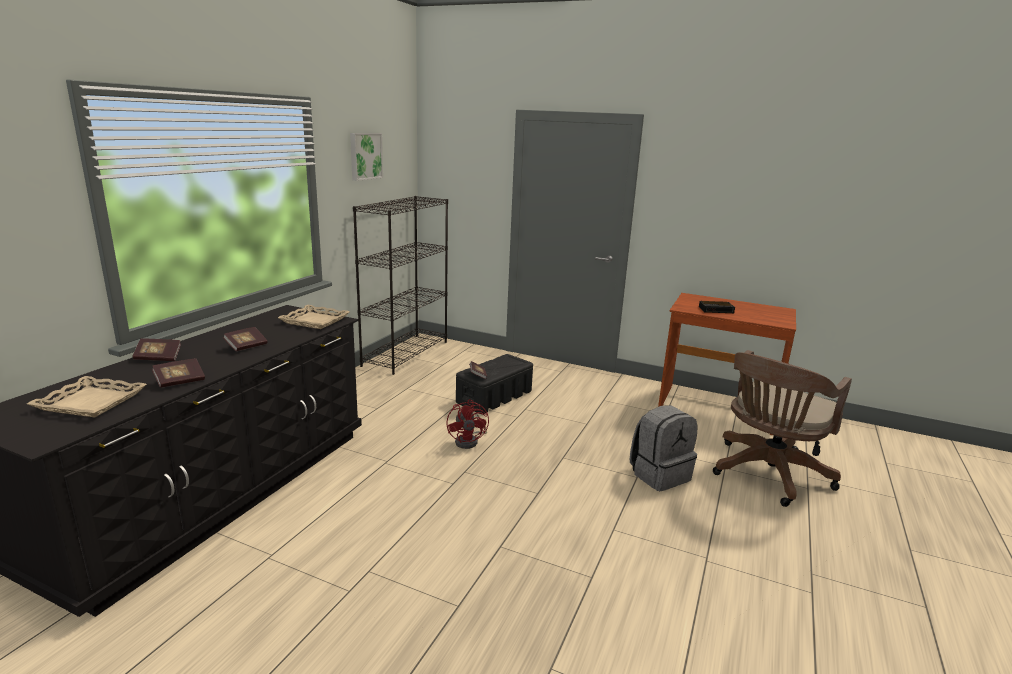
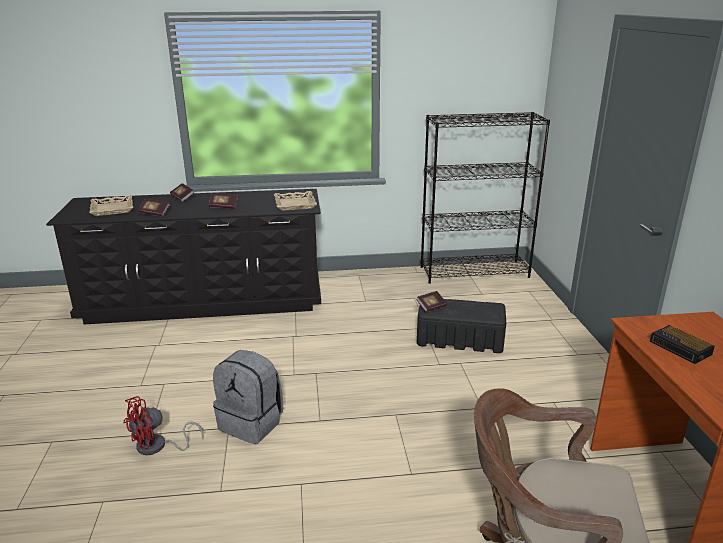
camera: 60 degrees right, 5 degrees up
(365, 156) = (454, 66): picture -> none
(470, 441) = (365, 357): red fan -> red fan (157, 447)
(659, 474) = (434, 489): grey backpack -> grey backpack (252, 423)

